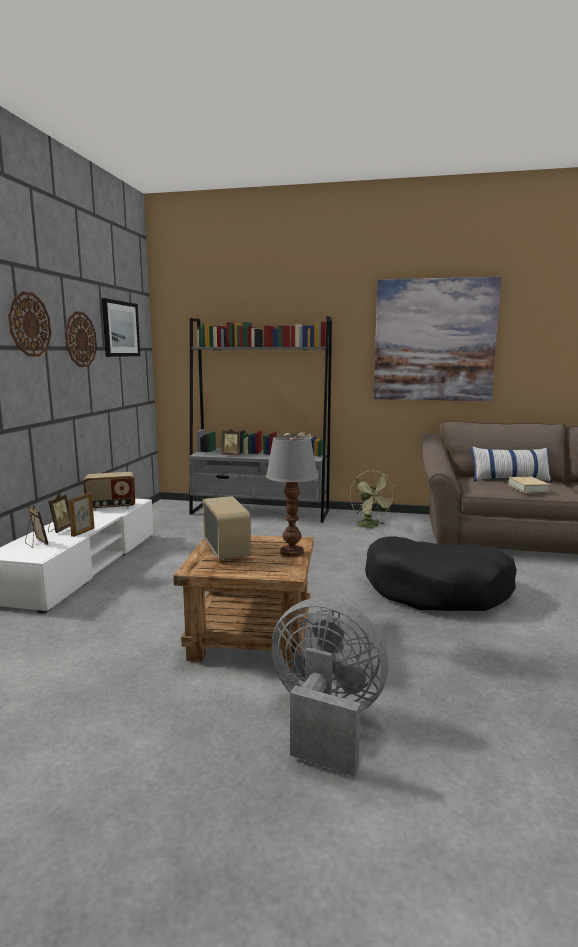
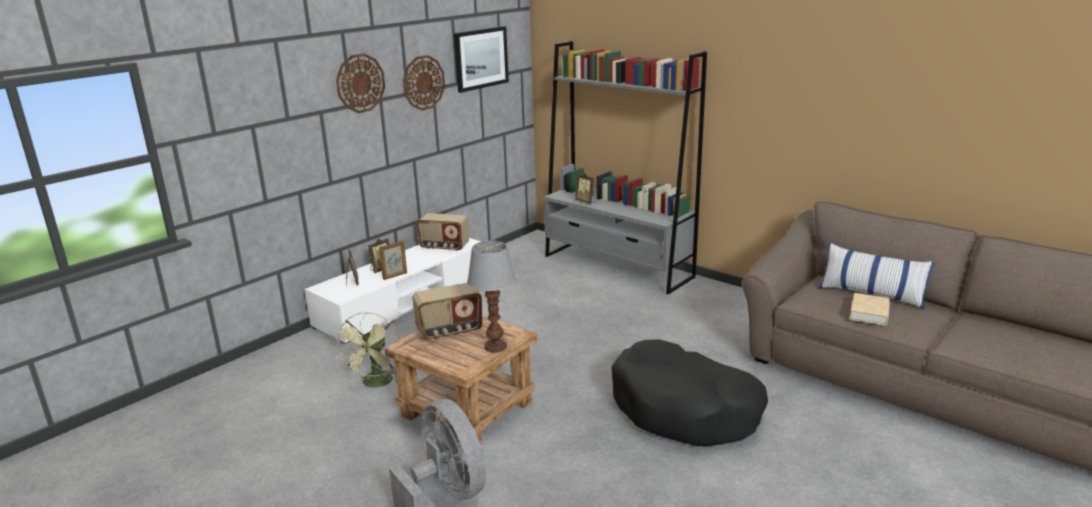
camera: 30 degrees right, 10 degrees up
(227, 550) = (449, 331): radio -> radio turned 60 degrees clockwise
(371, 526) = (716, 311): green fan -> green fan (376, 384)
(434, 340) = (829, 91): picture -> none

